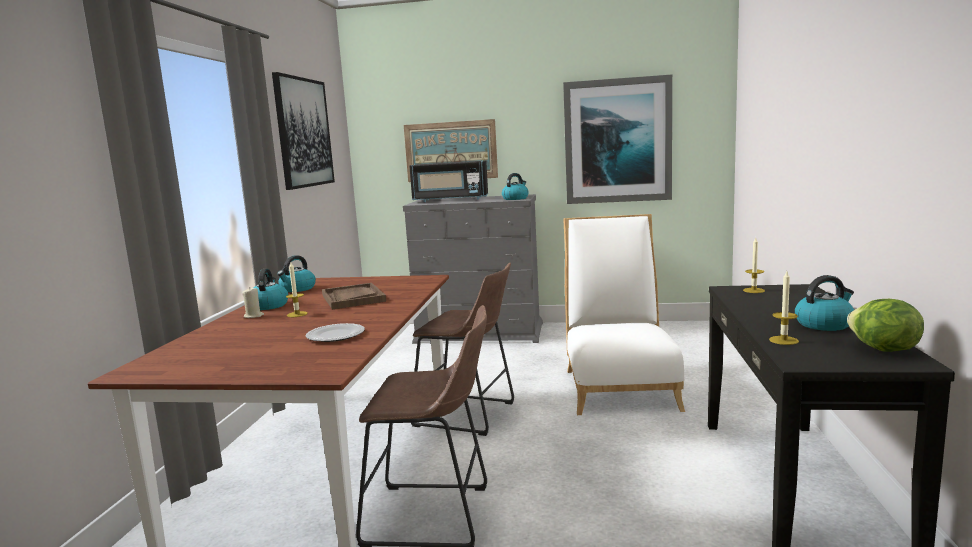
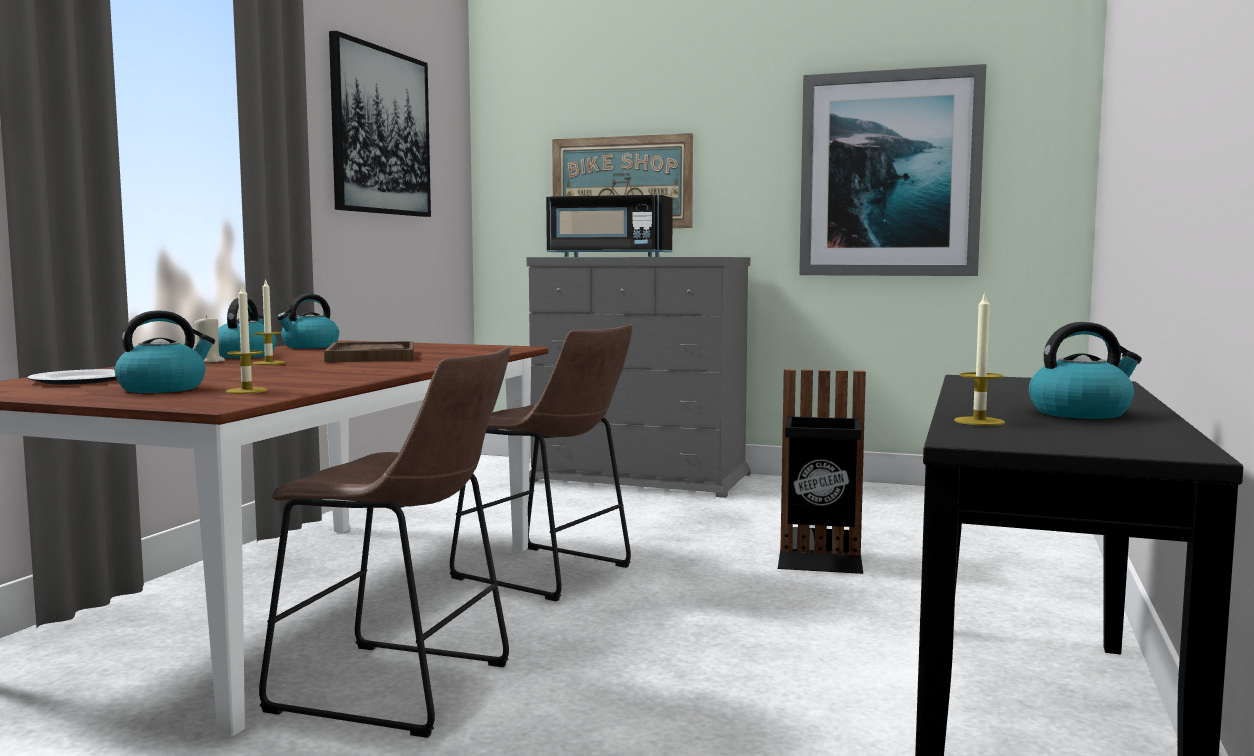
camera: 10 degrees right, 5 degrees down
(335, 335) = (286, 379): plate -> plate (79, 380)
(515, 198) = (706, 256): kettle -> kettle (163, 388)
(619, 385) = (820, 562): white chair -> black trash can
(754, 290) = (1015, 381): candle -> candle (247, 391)
(883, 350) = (1143, 438): lettuce -> none

